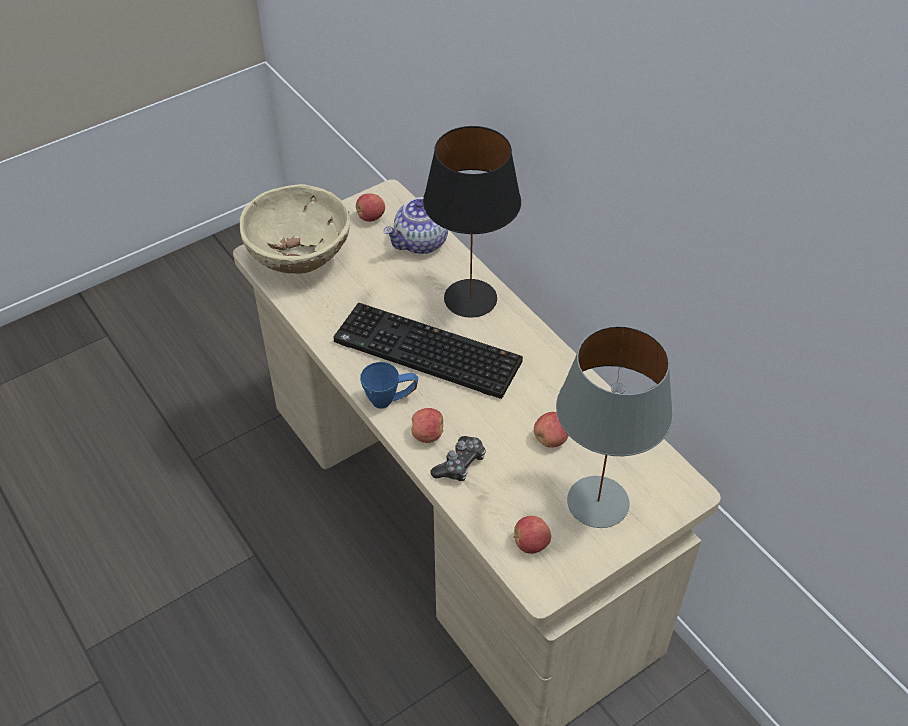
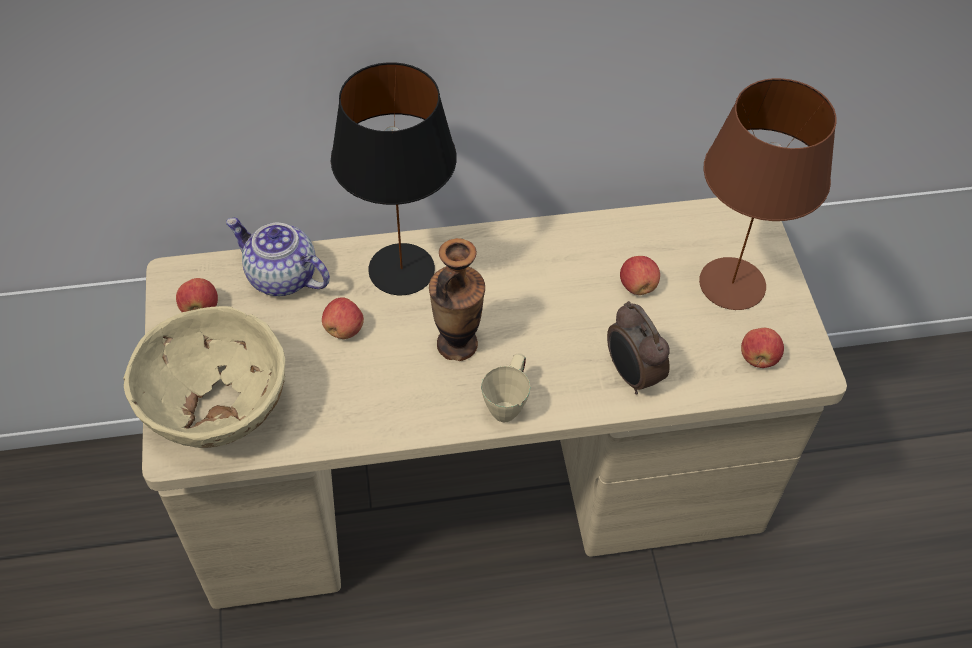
camera: 65 degrees left, 5 degrees up
(390, 400) = (508, 403): blue mug -> beige mug
(421, 242) = (281, 277): teapot -> teapot turned 135 degrees clockwise
(424, 353) = (457, 344): keyboard -> vase
(428, 435) = (576, 388): apple -> apple (344, 329)
(460, 464) = (631, 375): game controller -> alarm clock
(598, 503) = (733, 284): grey table lamp -> brown table lamp

